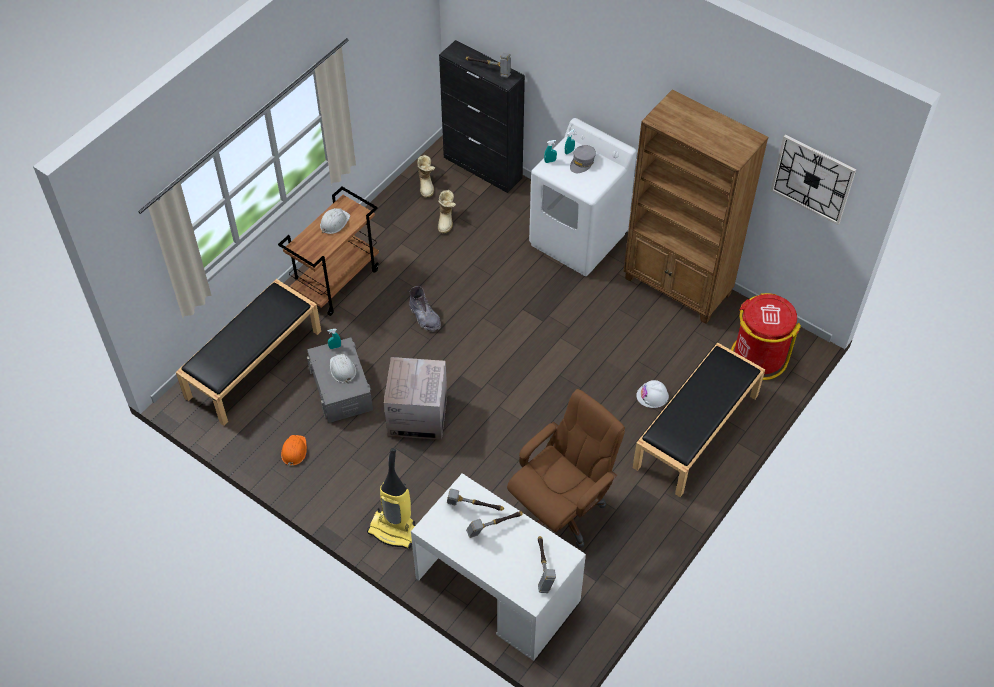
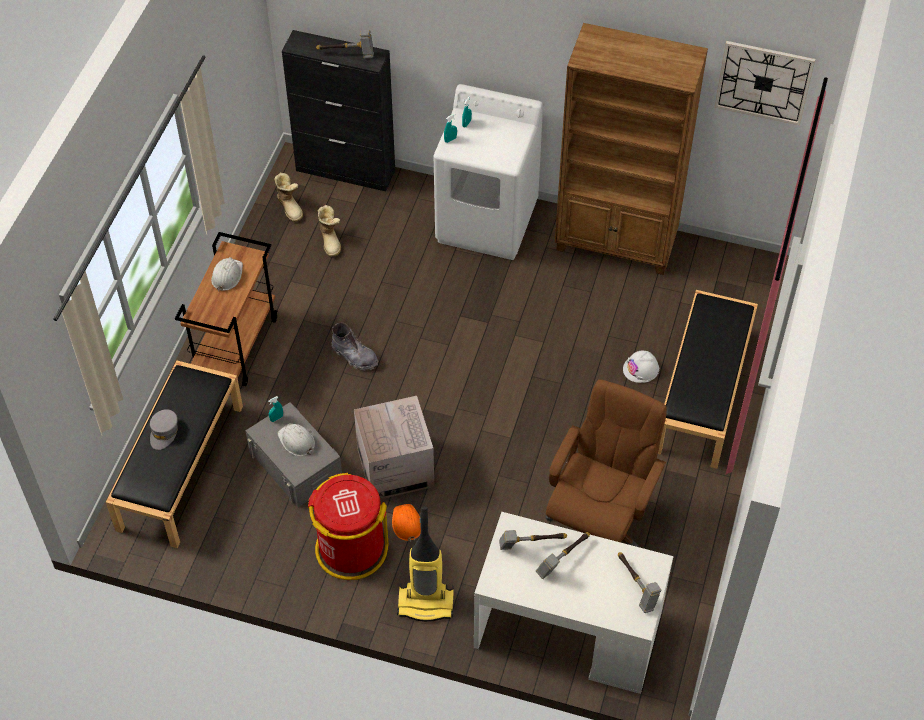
camera: 20 degrees left, 0 degrees up
(294, 451) = (272, 551): orange hard hat -> orange hard hat (406, 523)
(582, 162) = (486, 132): grey cap -> grey cap (164, 432)
(758, 357) = (733, 294): red trash can -> red trash can (350, 549)

